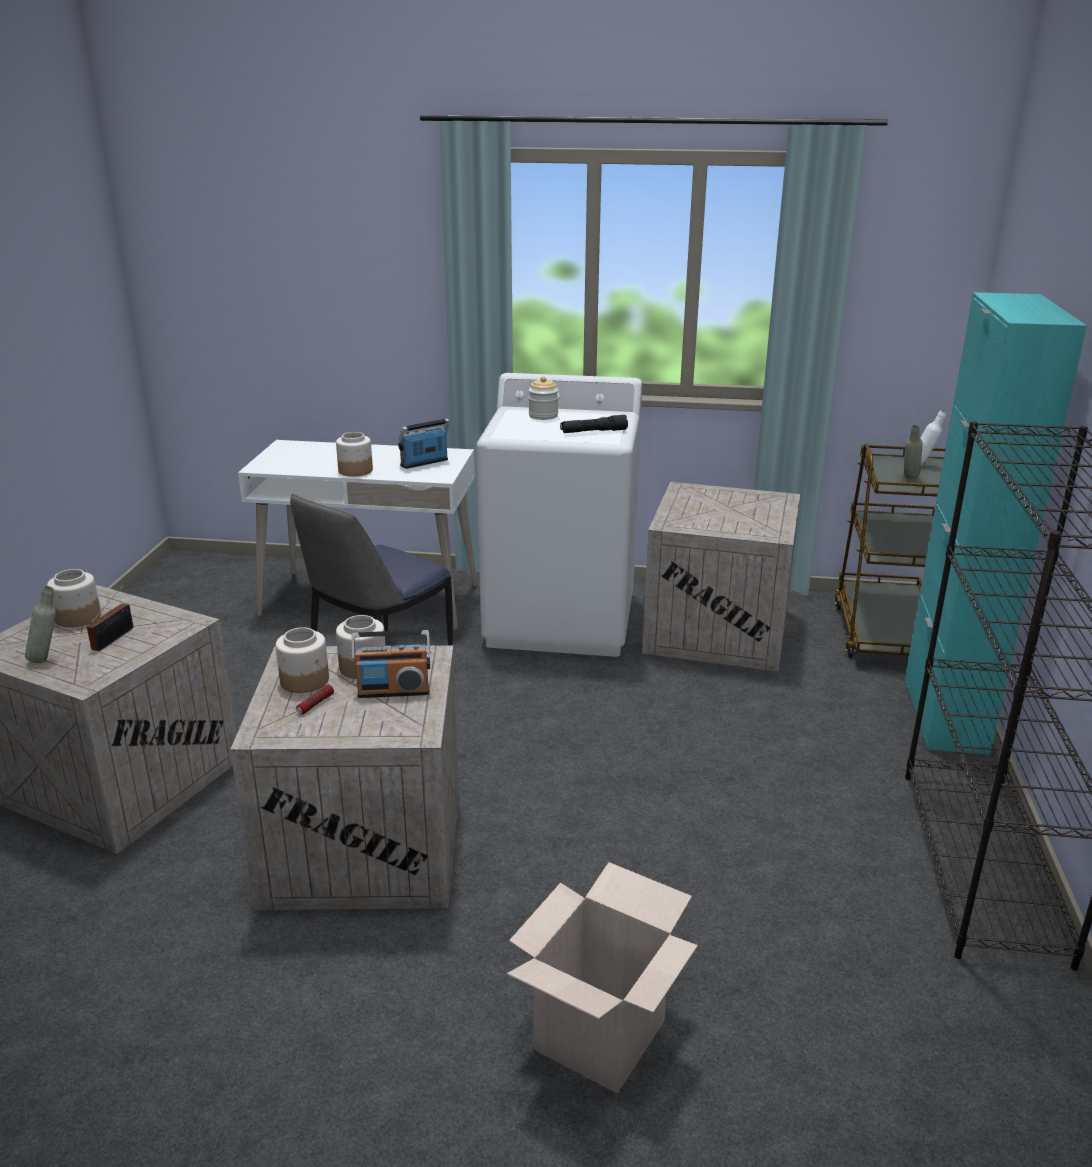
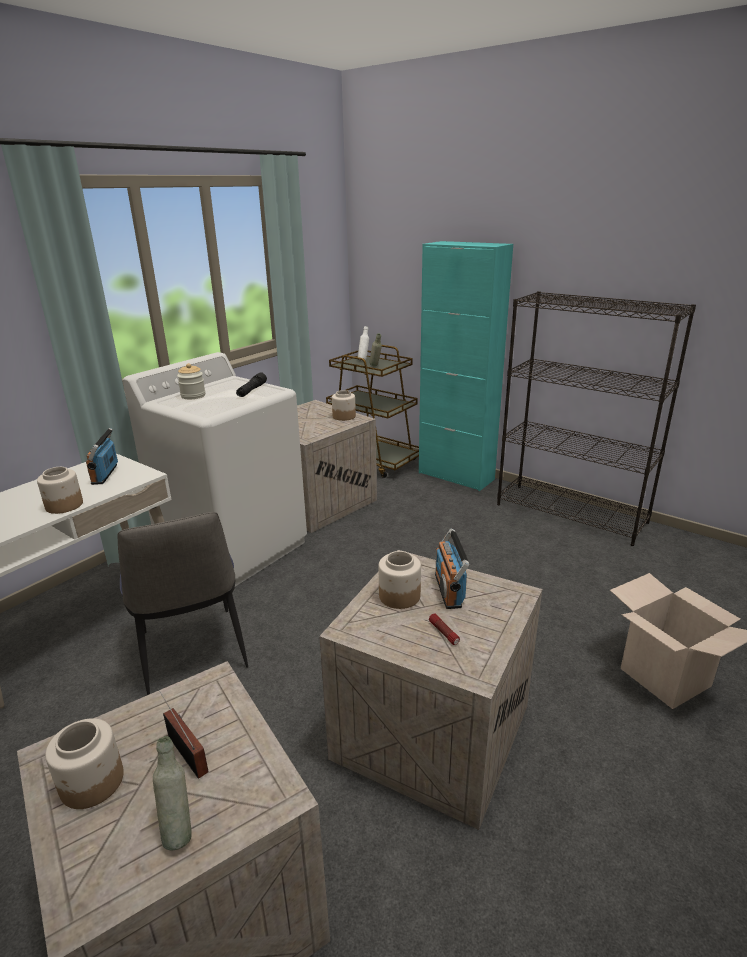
camera: 60 degrees left, 0 degrees up
(305, 680) = (399, 630): jar -> jar (344, 416)
(393, 691) = (449, 590): radio -> radio turned 150 degrees clockwise

